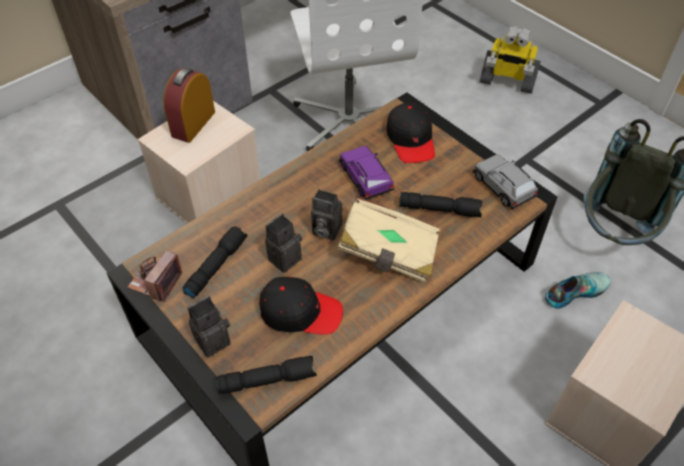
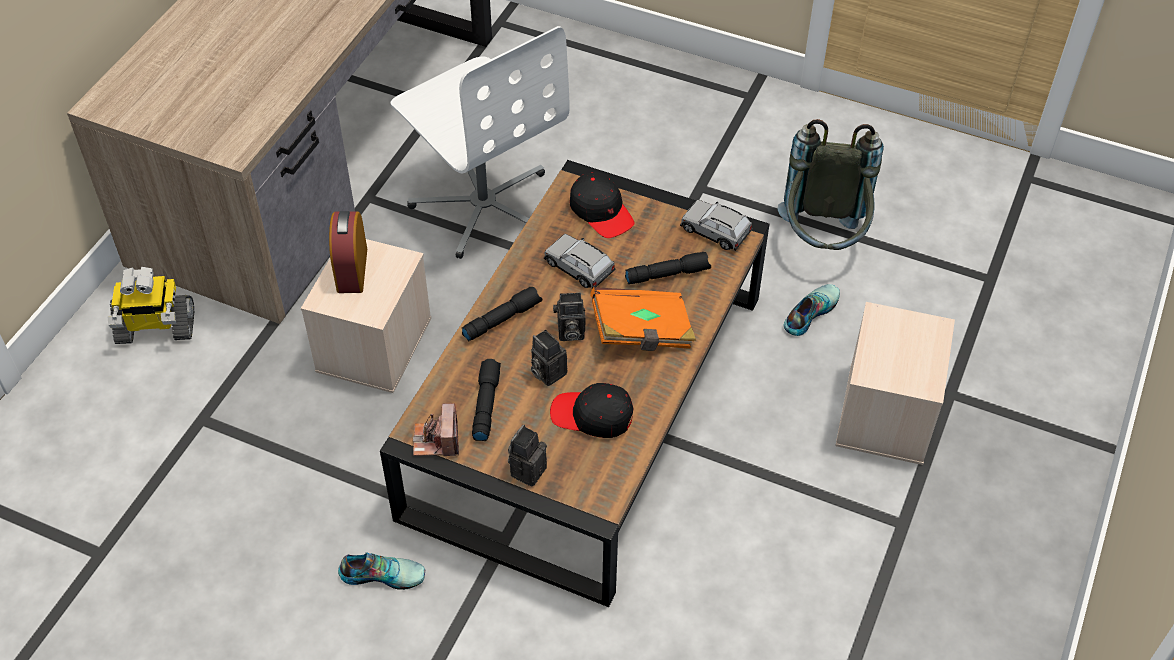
camera: 25 degrees left, 0 degrees up
(99, 377) = (382, 573): none -> shoe
(267, 379) = (598, 483): black flashlight -> black flashlight (502, 319)
(284, 257) = (546, 372): camera -> camera turned 60 degrees counterclockwise
(300, 312) = (592, 416): black cap -> black cap turned 150 degrees counterclockwise
(365, 179) = (579, 268): purple toy car -> grey toy car
(388, 252) = (642, 332): beige book -> orange book
(507, 80) = (637, 100): toy robot -> toy robot (155, 328)

